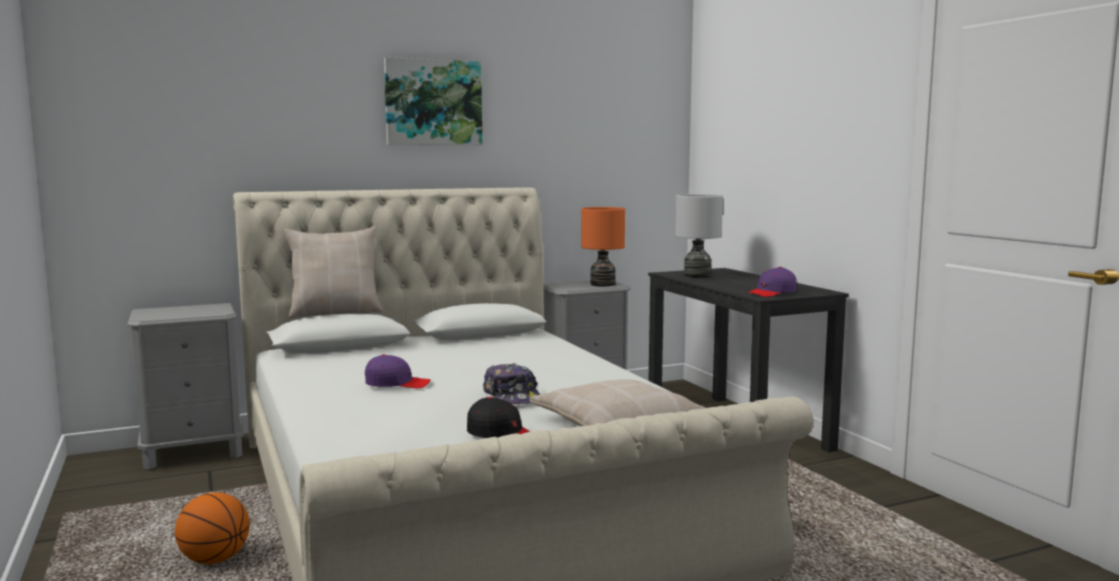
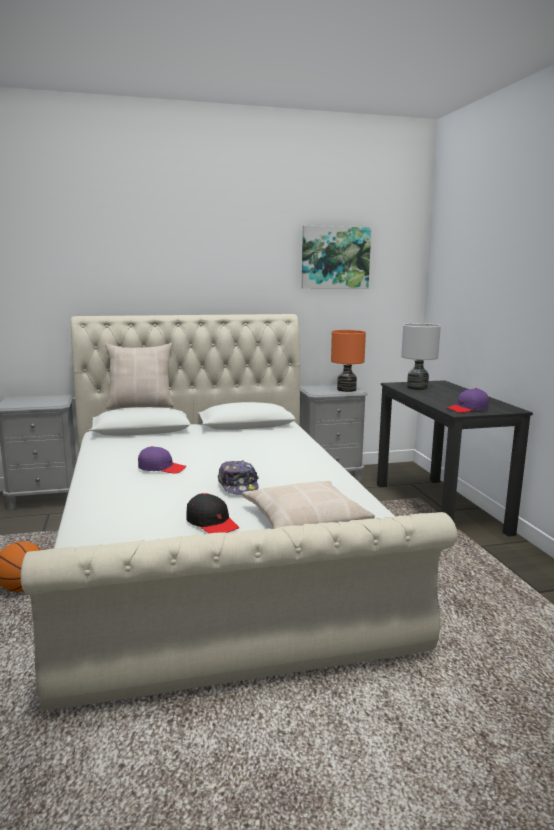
camera: 10 degrees right, 5 degrees up
(433, 102) = (220, 249): picture -> picture (335, 258)

